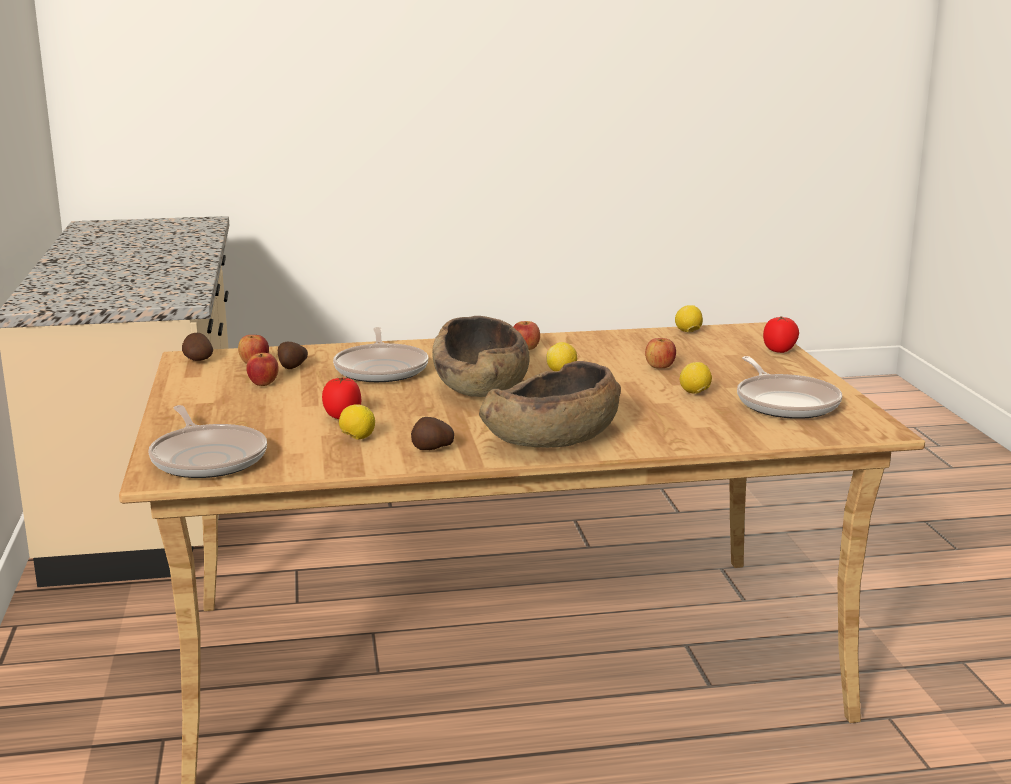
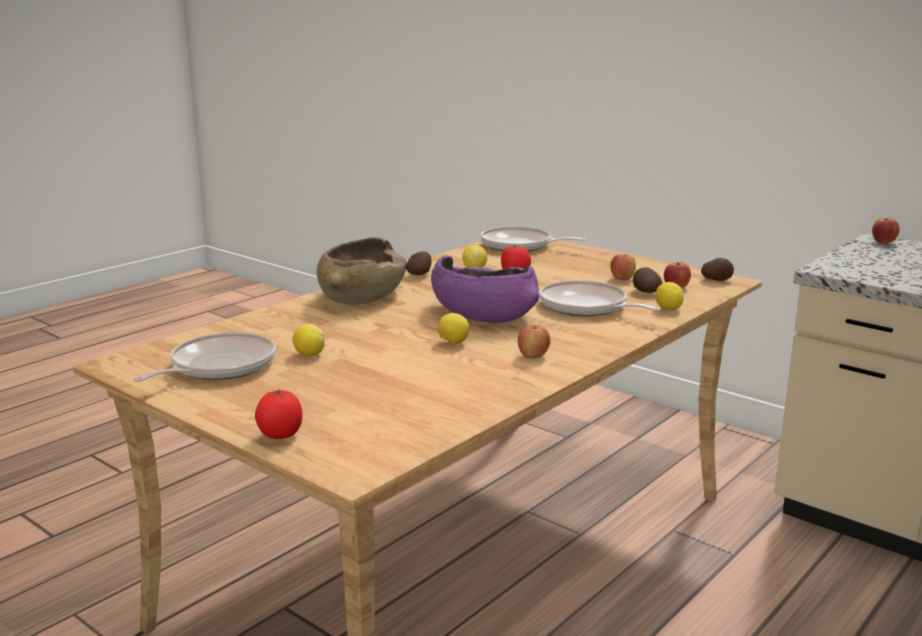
camera: 140 degrees right, 0 degrees up
(481, 387) = (482, 314): brown bowl -> purple bowl
(660, 367) = (379, 373): apple -> apple (884, 242)
(688, 332) = (423, 435): lemon -> lemon (668, 309)
(785, 403) = (218, 366): frying pan -> frying pan turned 90 degrees clockwise

